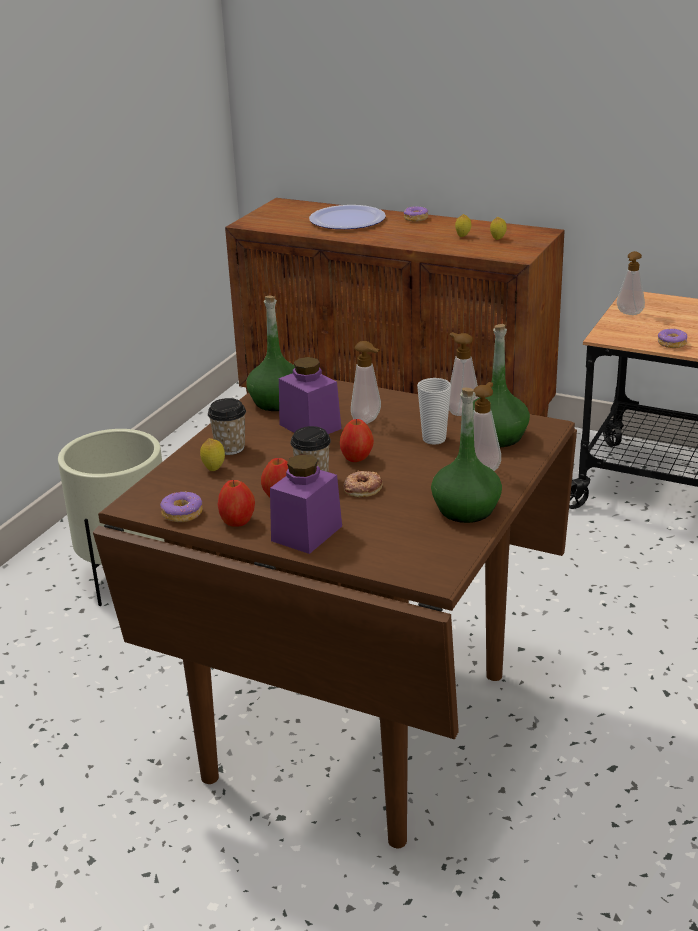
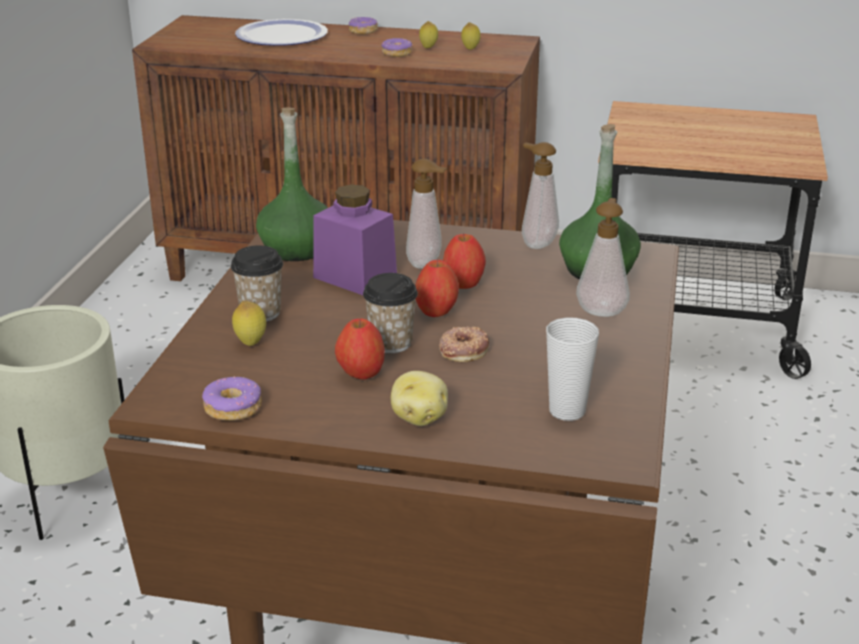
camera: 15 degrees left, 0 degrees up
(237, 521) = (316, 411): apple -> apple (463, 284)
(306, 533) = (419, 418): purple jar -> potato
(434, 439) = (522, 279): cup -> cup (567, 411)
(466, 509) = (610, 364): green bottle -> none
(629, 314) = (634, 126): soap dispenser -> none
(672, 343) = (698, 155): donut -> donut (397, 53)

